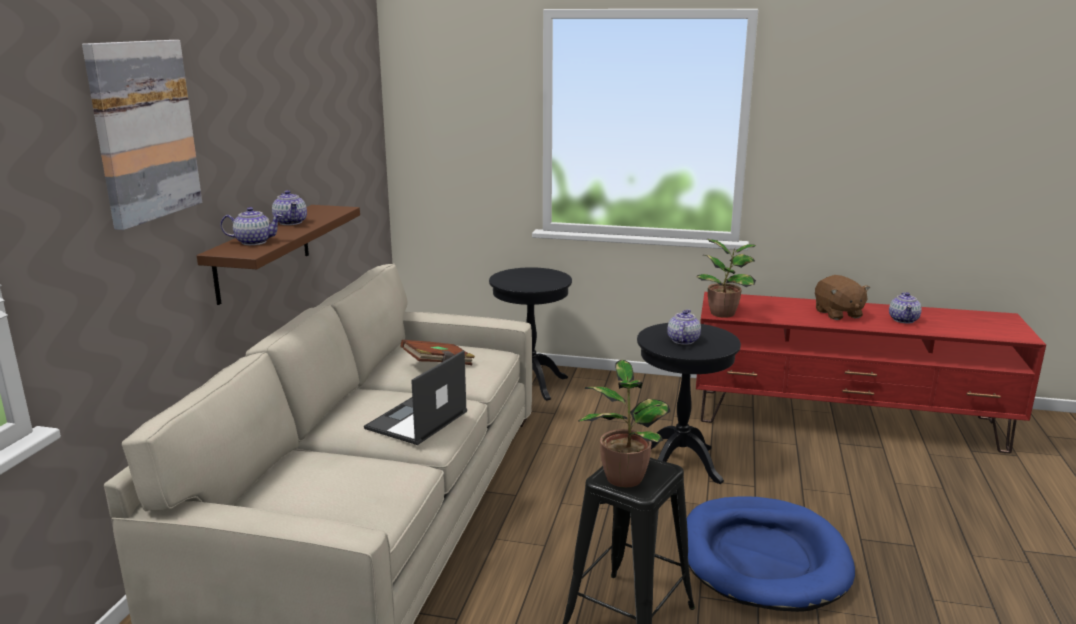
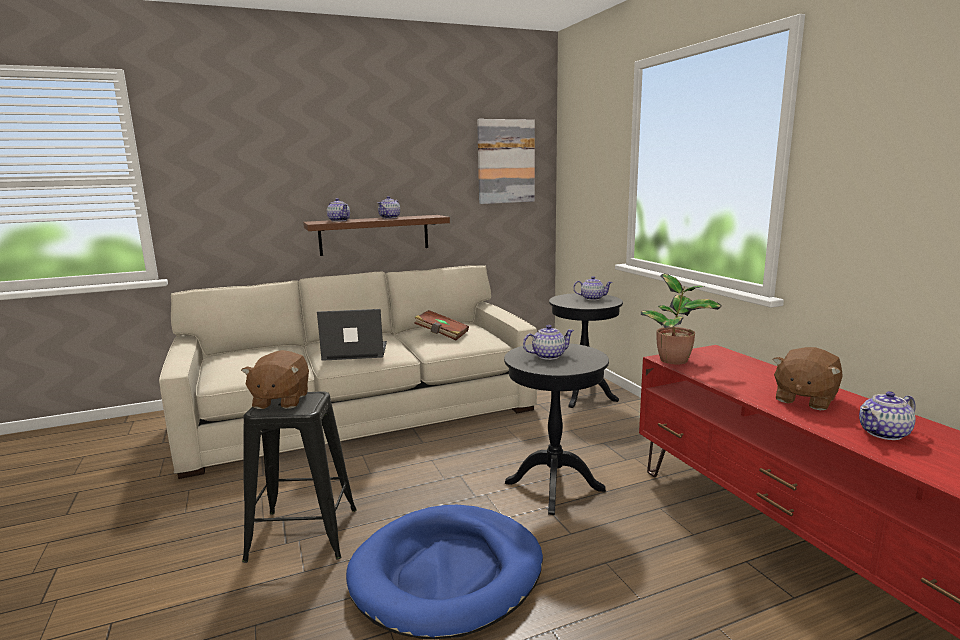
camera: 55 degrees right, 5 degrees down
(143, 131) = (264, 143): picture -> picture (505, 161)
(530, 275) = (592, 298): none -> teapot
(623, 476) = (280, 400): potted plant -> brown plush toy

